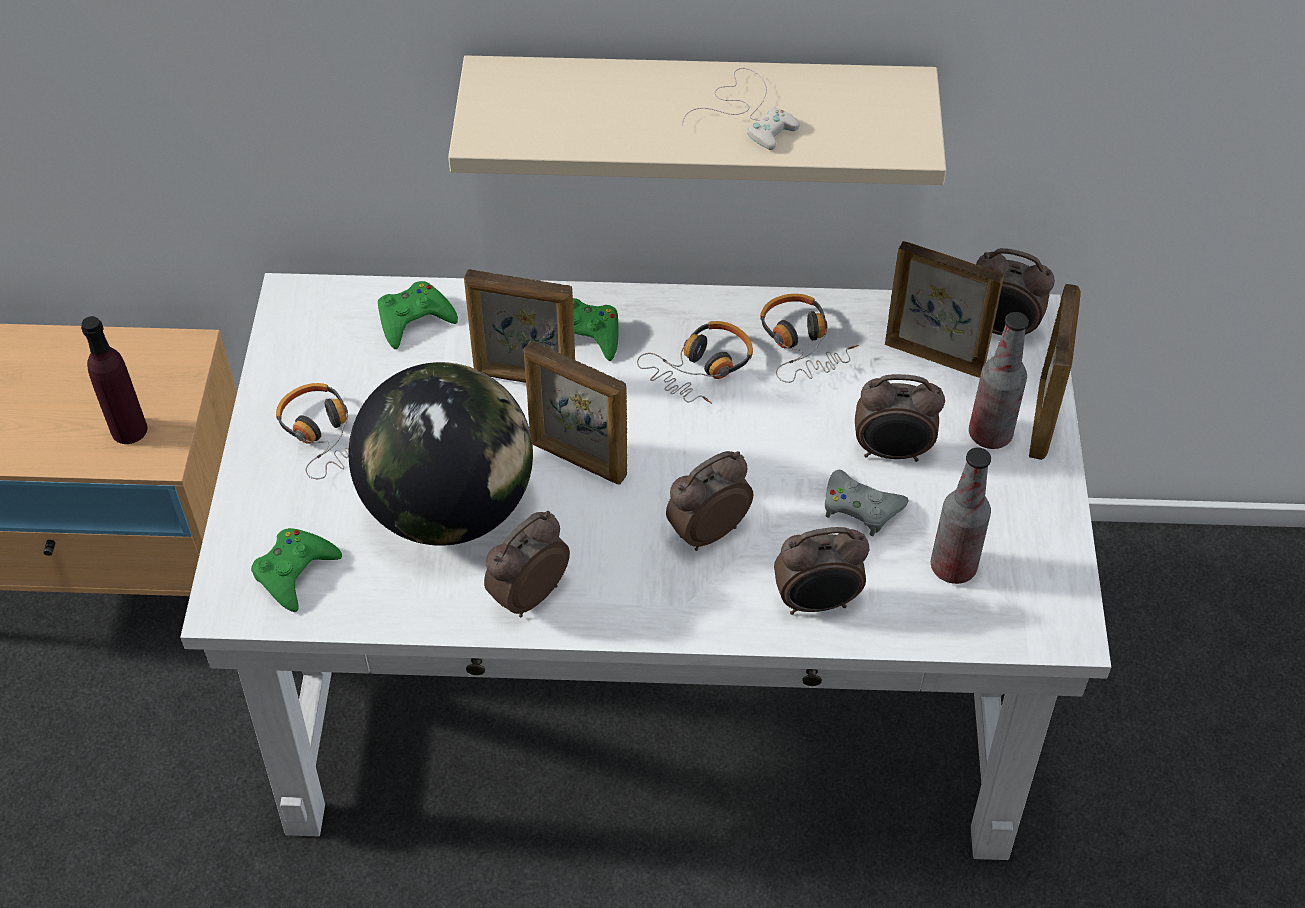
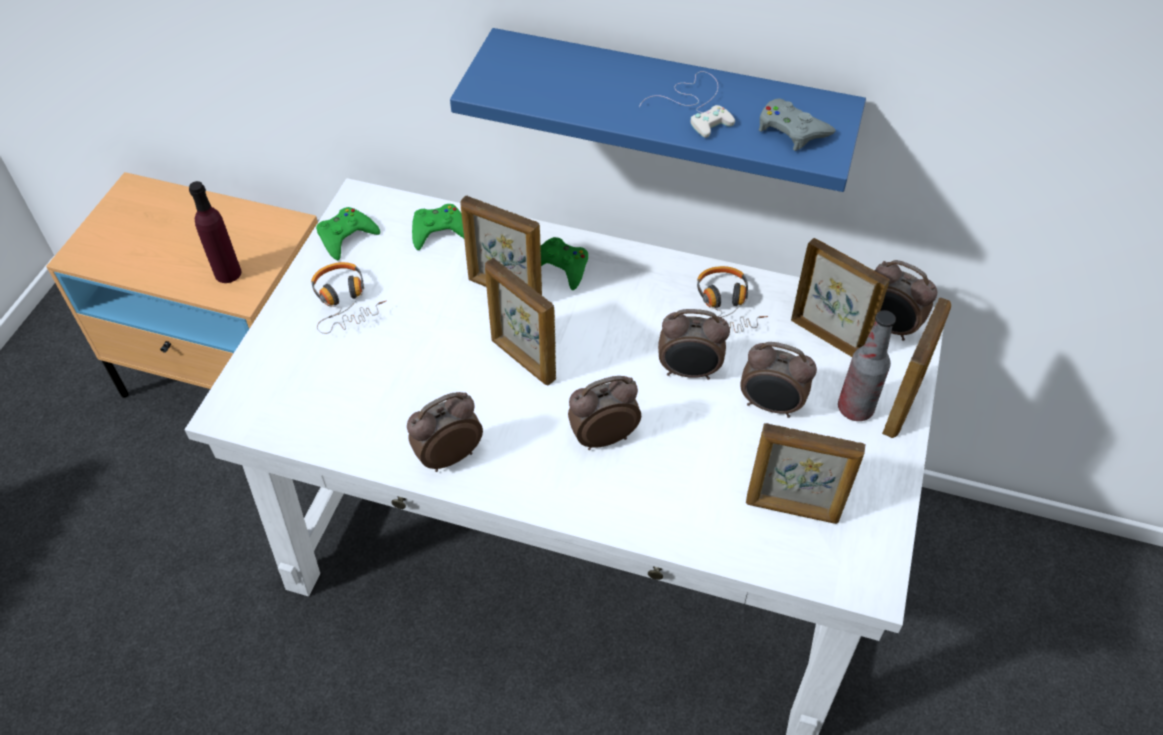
camera: 15 degrees right, 0 degrees up
(294, 572) = (283, 399): green game controller -> green game controller (346, 237)
(449, 508) = (414, 376): globe -> none
(698, 115) = (669, 107): beige shelf -> blue shelf
(701, 369) = (640, 310): headphones -> none
(817, 603) = (672, 513): alarm clock -> alarm clock (689, 372)
(860, 507) = (731, 444): grey game controller -> grey game controller (791, 130)
(953, 567) = (792, 510): bottle -> picture frame

